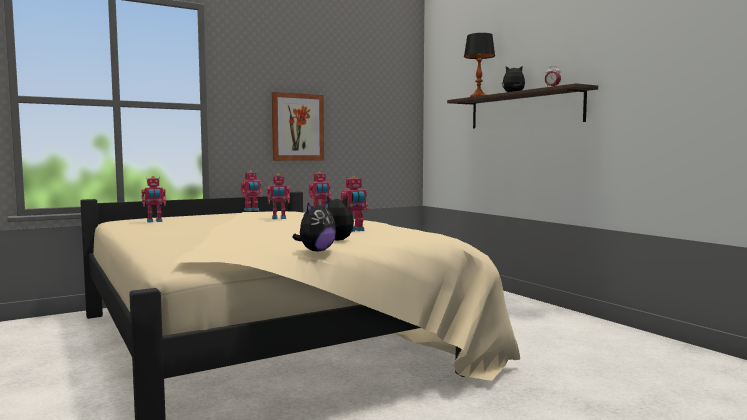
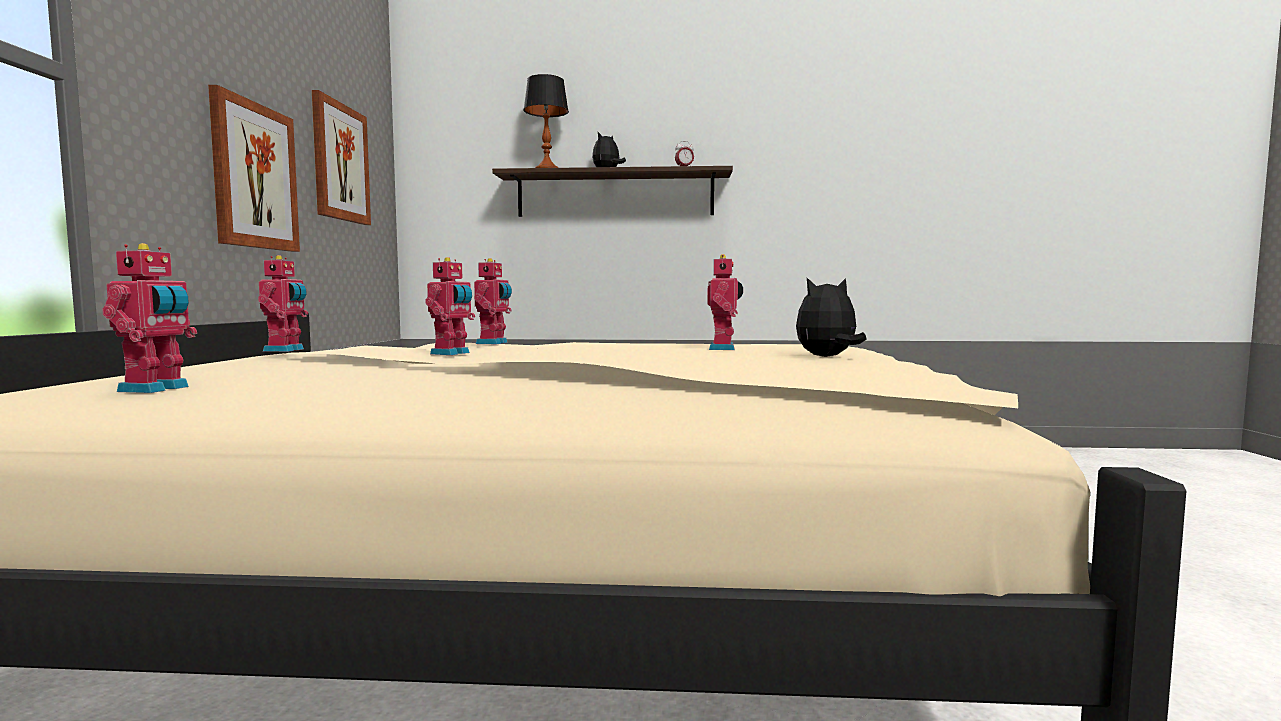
camera: 55 degrees left, 0 degrees up
(316, 251) = (920, 367): plush toy -> none
(365, 108) = (340, 162): none -> picture

